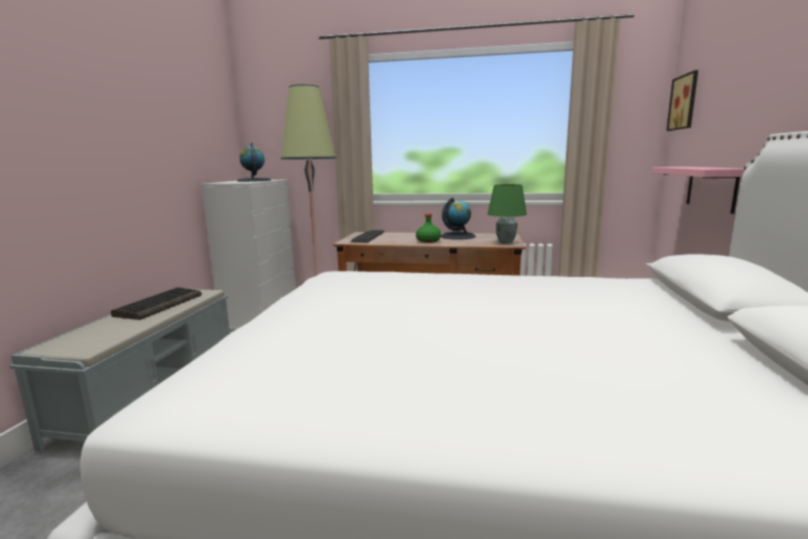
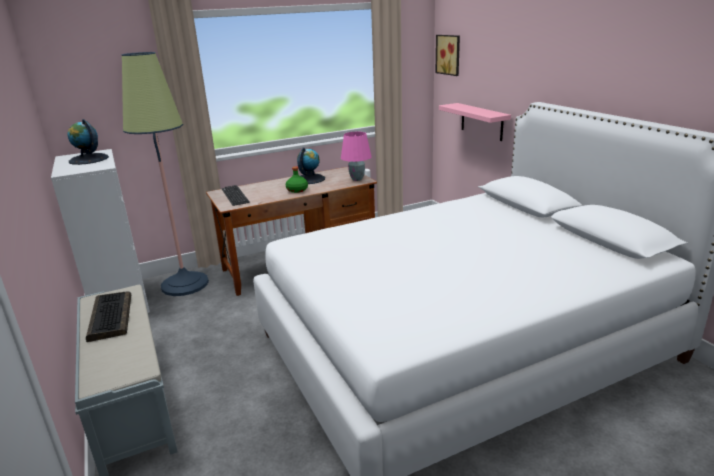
camera: 35 degrees left, 10 degrees up
(505, 242) = (356, 179): green table lamp -> pink table lamp

